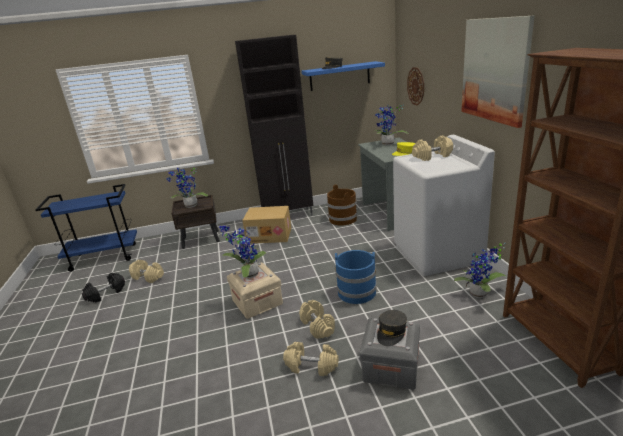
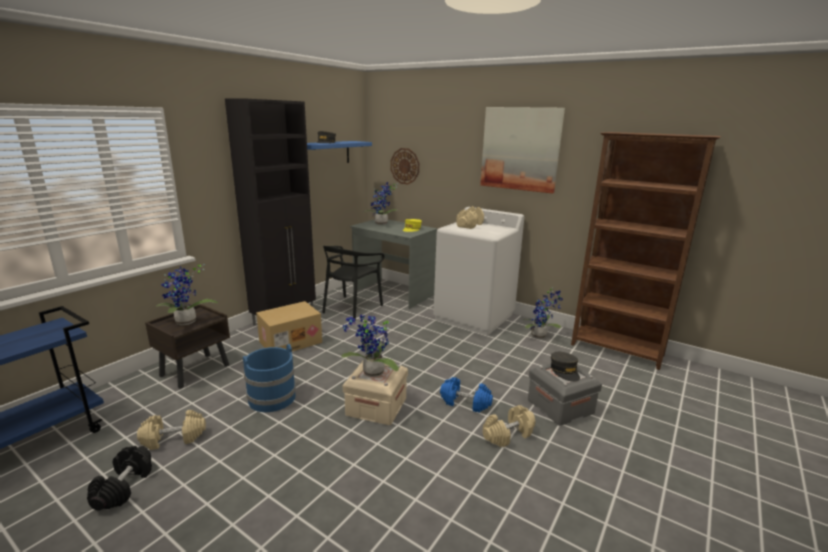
camera: 45 degrees left, 5 degrees down
(318, 326) = (465, 402): beige dumbbell -> blue dumbbell
(342, 219) = (351, 308): brown bucket -> black chair
(357, 292) = (456, 364): blue bucket -> blue bucket (272, 398)

